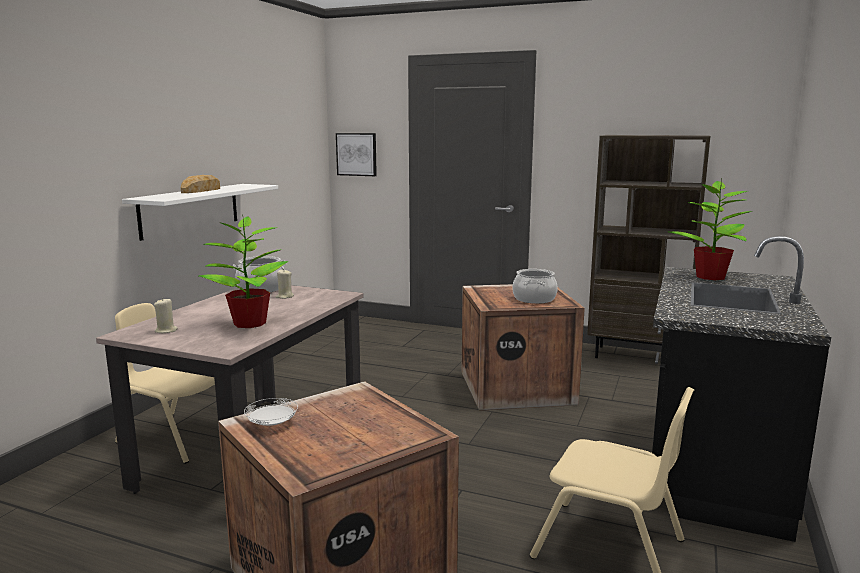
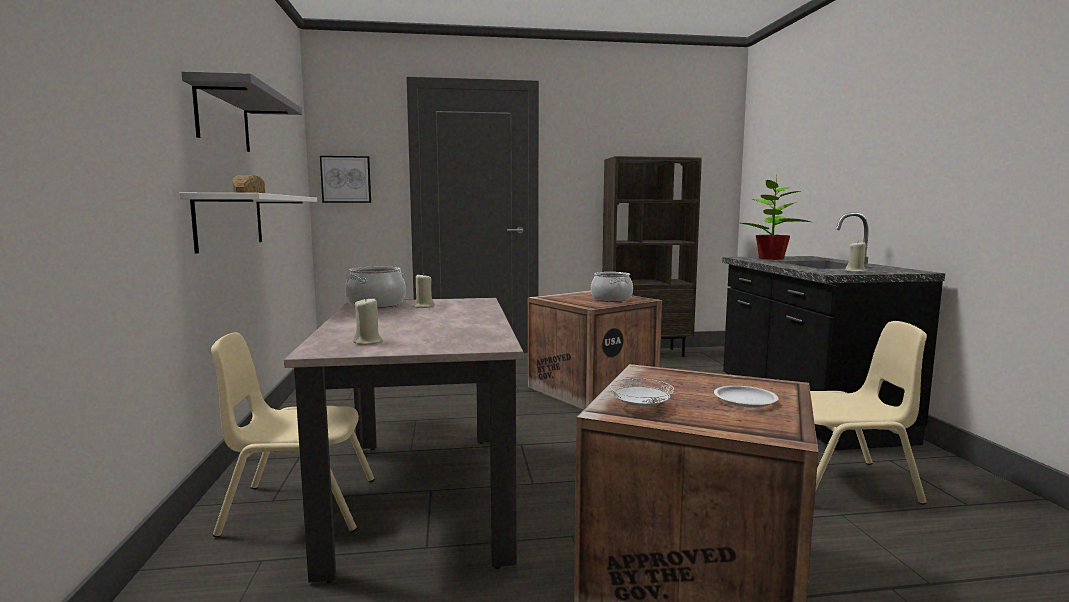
camera: 30 degrees left, 5 degrees down
(185, 131) = (223, 118): none -> grey shelf
(249, 324) = (452, 326): potted plant -> none
(359, 439) = (745, 400): none -> white plate
(716, 316) = (855, 271): none -> beige candle

